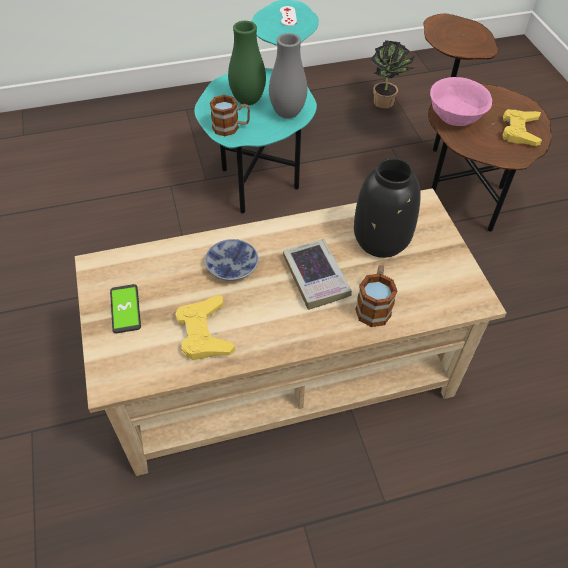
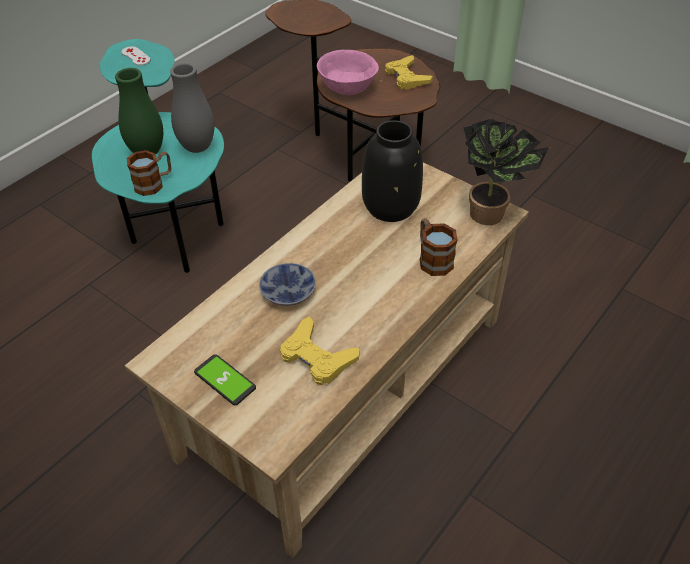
camera: 35 degrees left, 5 degrees down
(316, 277) = (366, 262): book -> none
(386, 103) = (241, 113): potted plant -> potted plant (492, 214)

